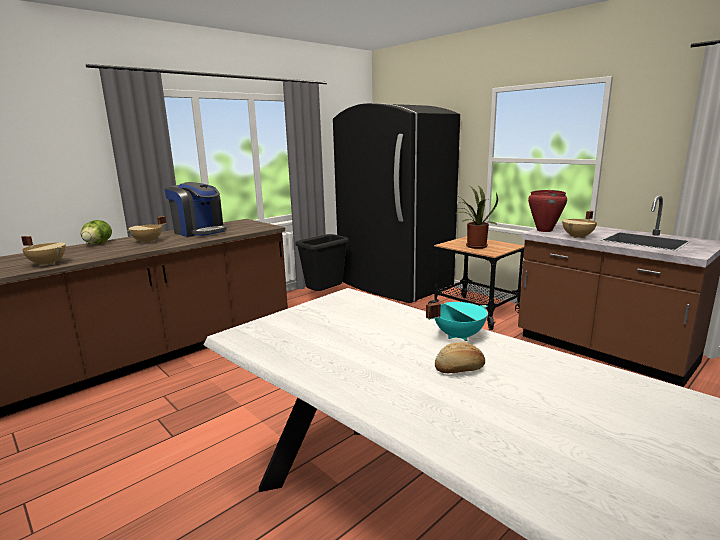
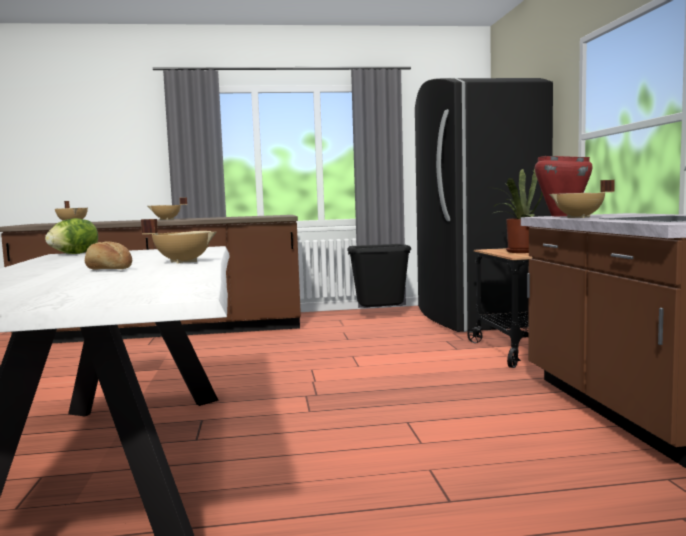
camera: 35 degrees right, 10 degrees down
(97, 244) = (136, 220): lettuce -> lettuce (74, 254)
(199, 231) = (223, 217): coffee machine -> none
(457, 335) = (183, 262): turquoise cooking pot -> beige cooking pot

